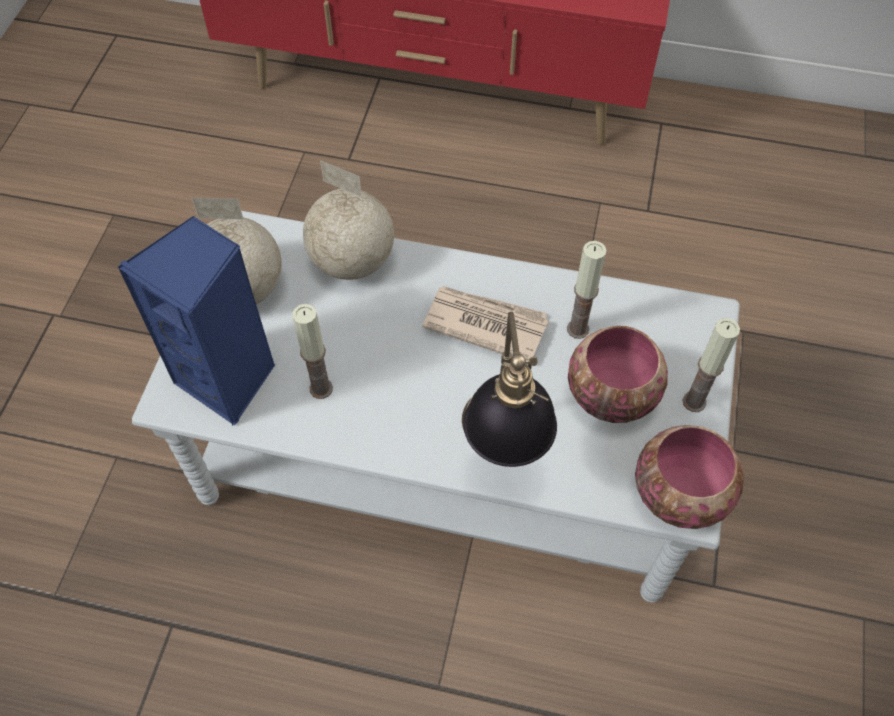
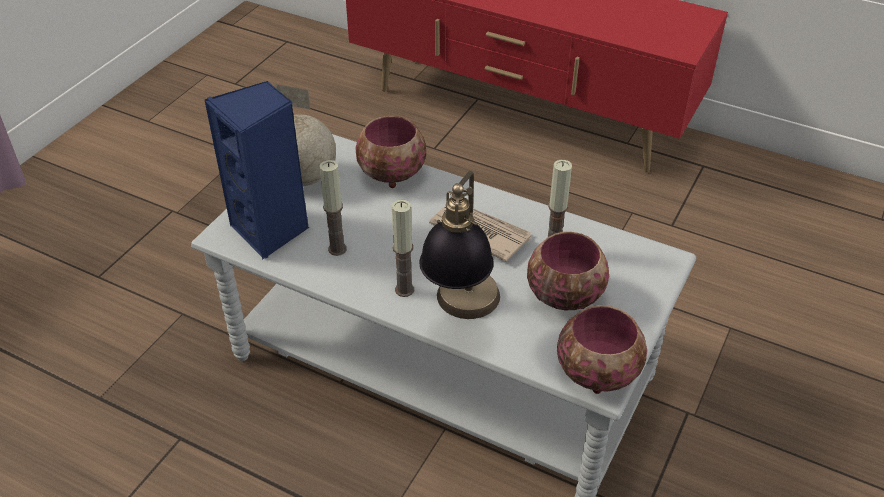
camera: 15 degrees right, 15 degrees down
(352, 262) = (392, 175): globe -> bowl
(694, 402) = (632, 314): candle -> candle (404, 290)

